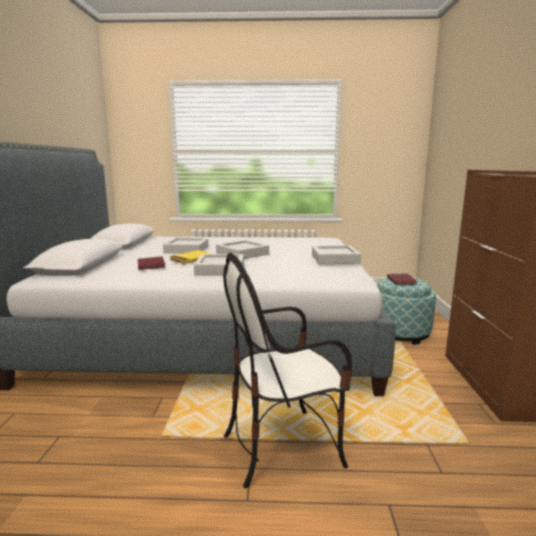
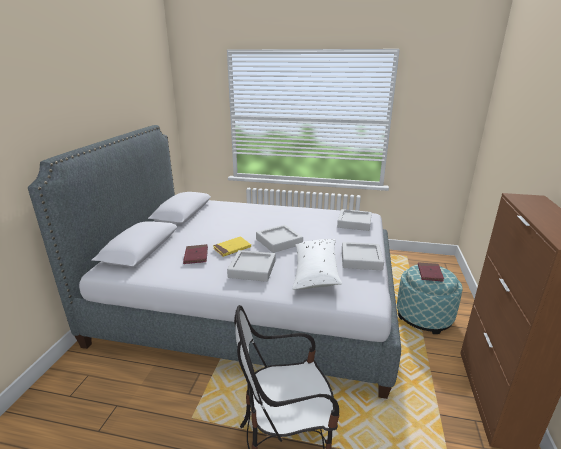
camera: 10 degrees right, 10 degrees up
(186, 249) = (232, 229): grey tray -> grey tray (354, 223)
(290, 267) = (315, 271): none -> white pillow

